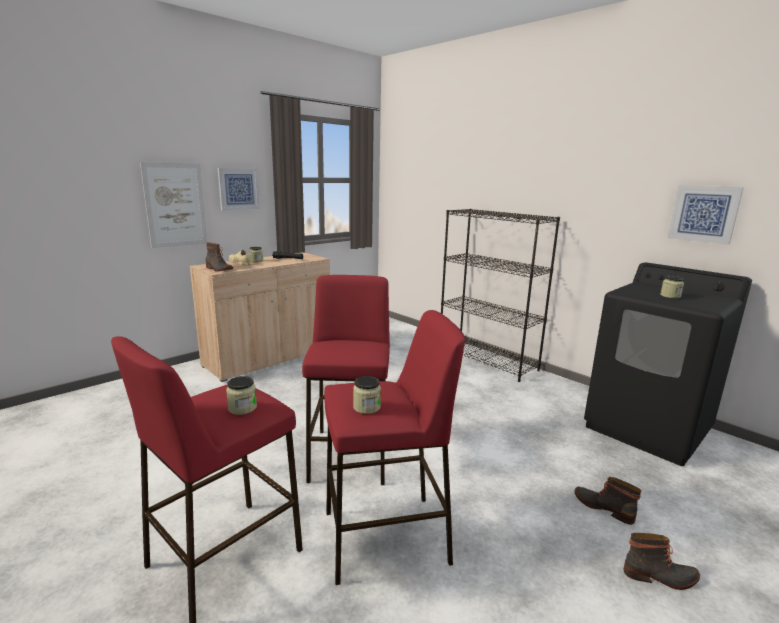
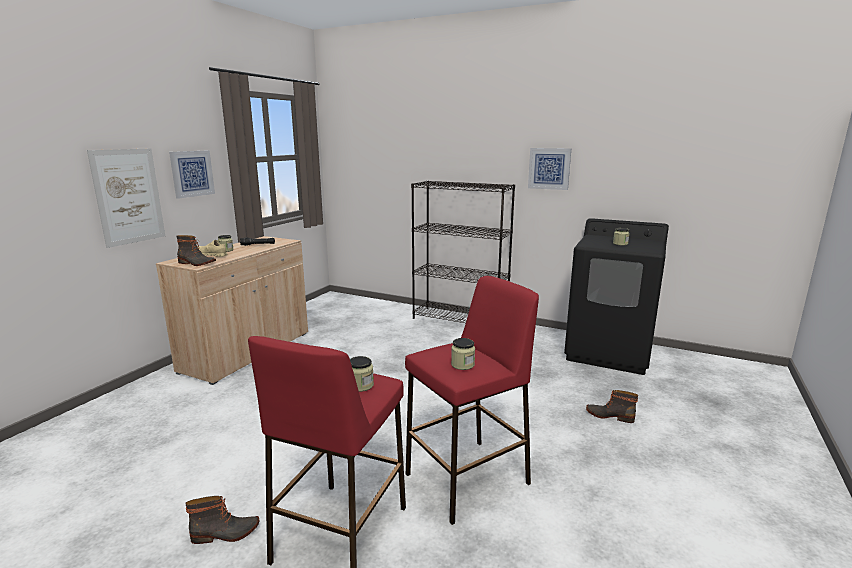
camera: 20 degrees left, 0 degrees up
(349, 455) = (393, 423): red stool -> none
(660, 577) = (667, 451): boot -> boot (225, 534)
(704, 214) = (629, 177): picture -> picture (549, 168)

